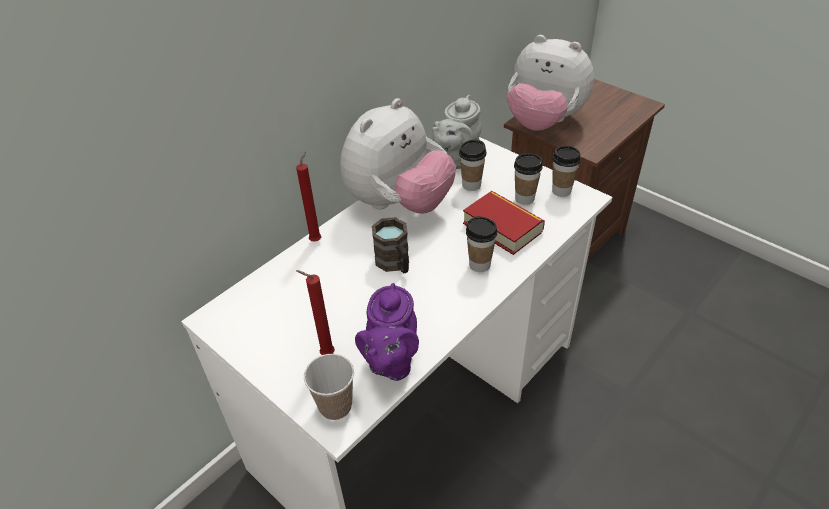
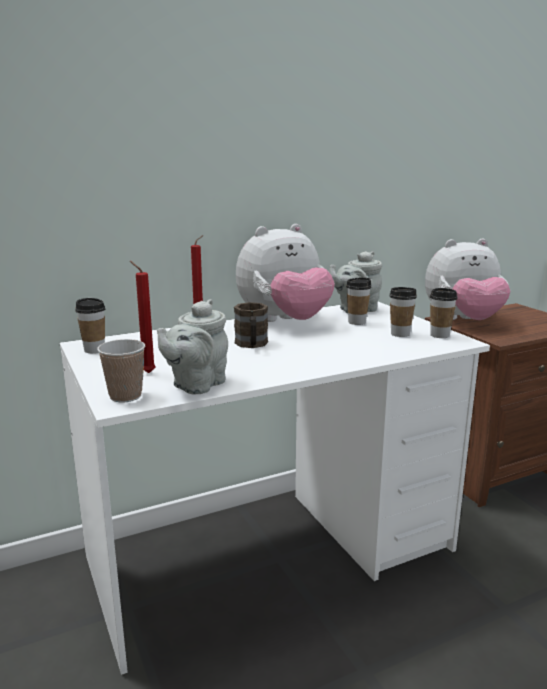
camera: 20 degrees right, 25 degrees down
(391, 362) = (196, 385): purple teapot -> grey teapot
(479, 265) = (325, 356): cup -> cup (94, 350)
(502, 227) = (365, 343): book -> none
(543, 122) = (463, 321): plush toy -> plush toy turned 60 degrees counterclockwise

